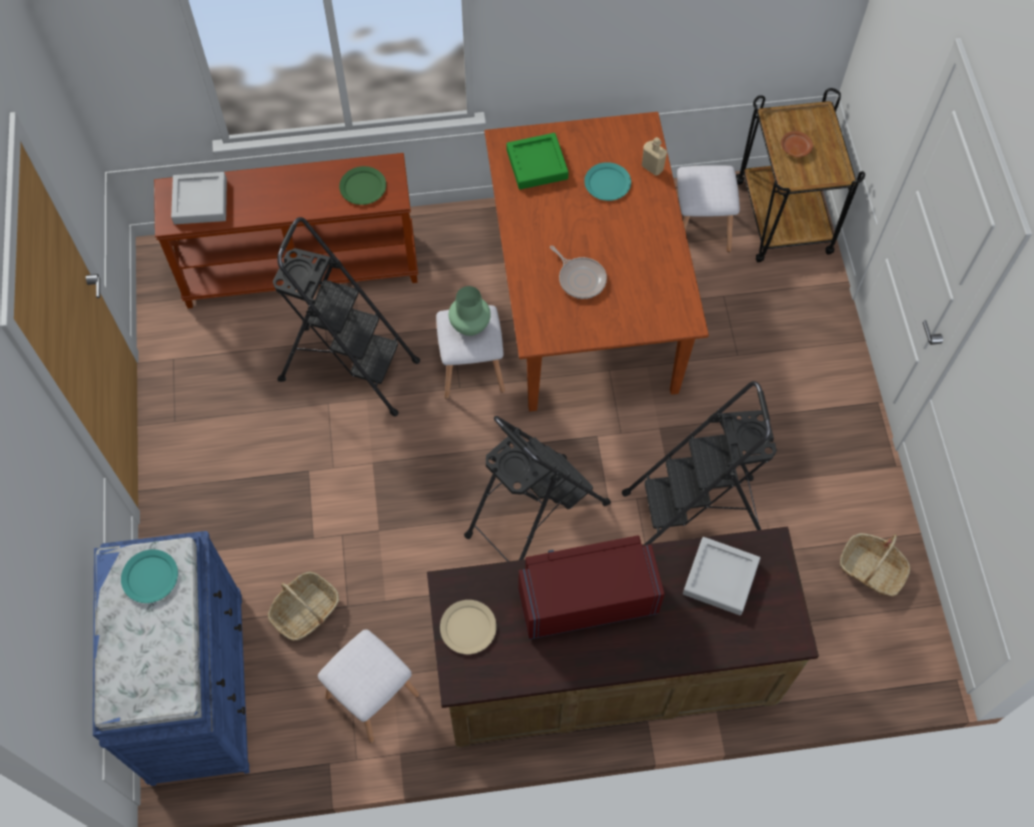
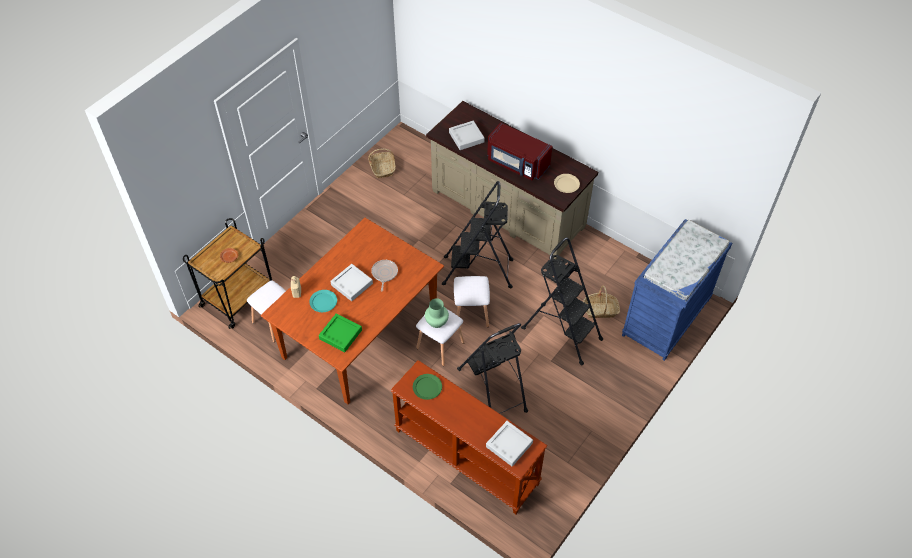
camera: 135 degrees left, 10 degrees down
(150, 577) = (672, 272): turquoise plate -> none
(371, 695) = (601, 265): white stool -> white stool (471, 314)
(602, 231) = (352, 284): none -> grey tray
(696, 514) = (419, 227): step ladder -> step ladder (561, 332)

